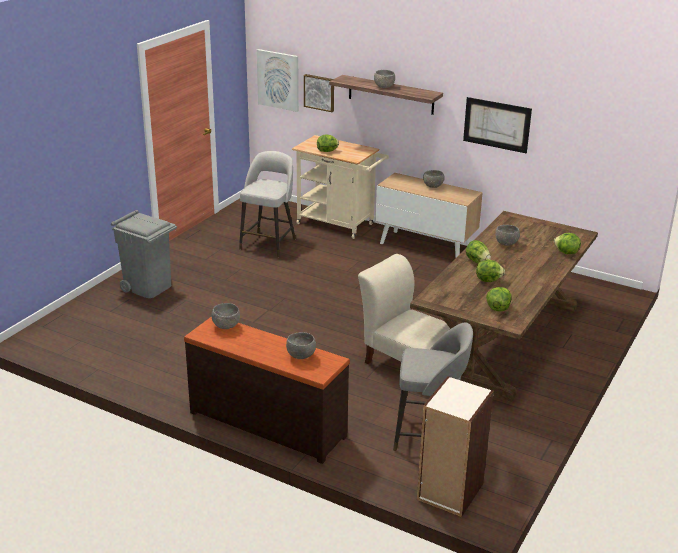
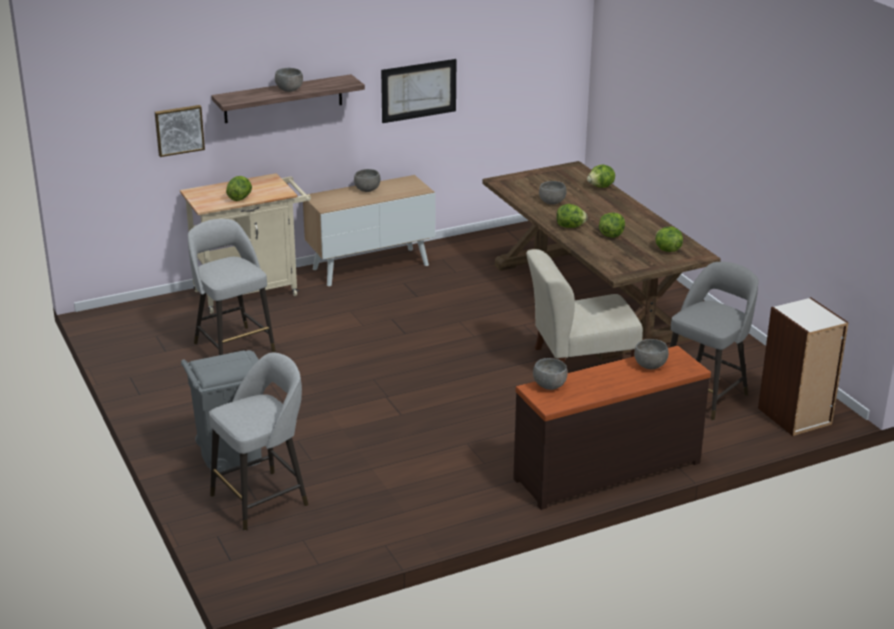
camera: 55 degrees left, 0 degrees up
(112, 313) = (262, 499): none -> grey stool
(278, 80) = (110, 134): picture -> none

